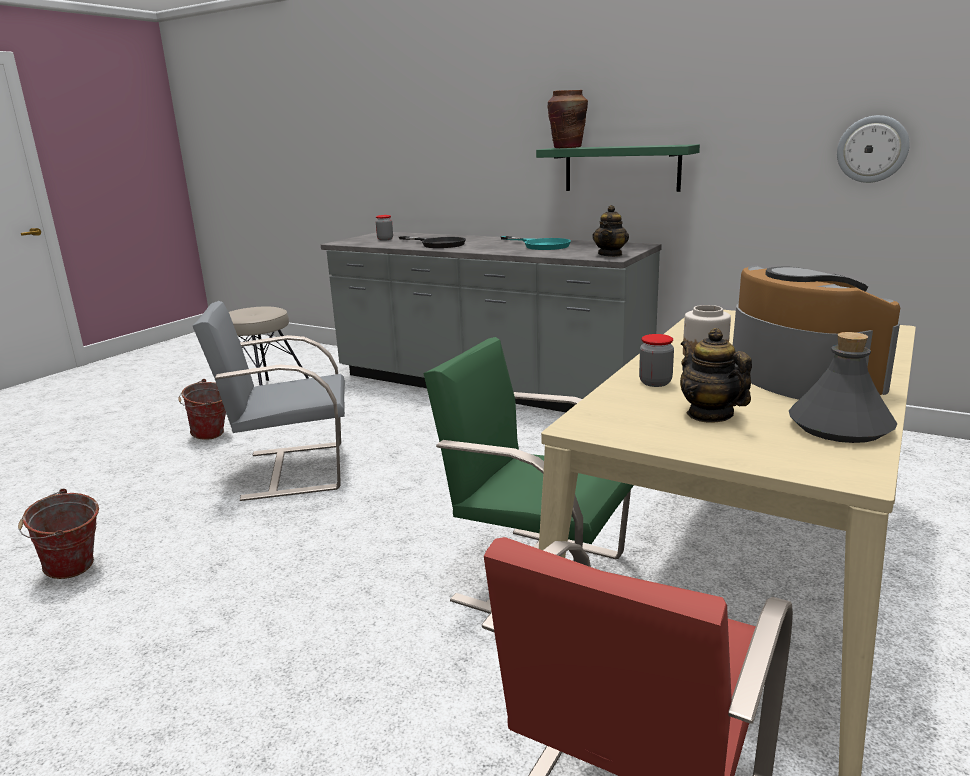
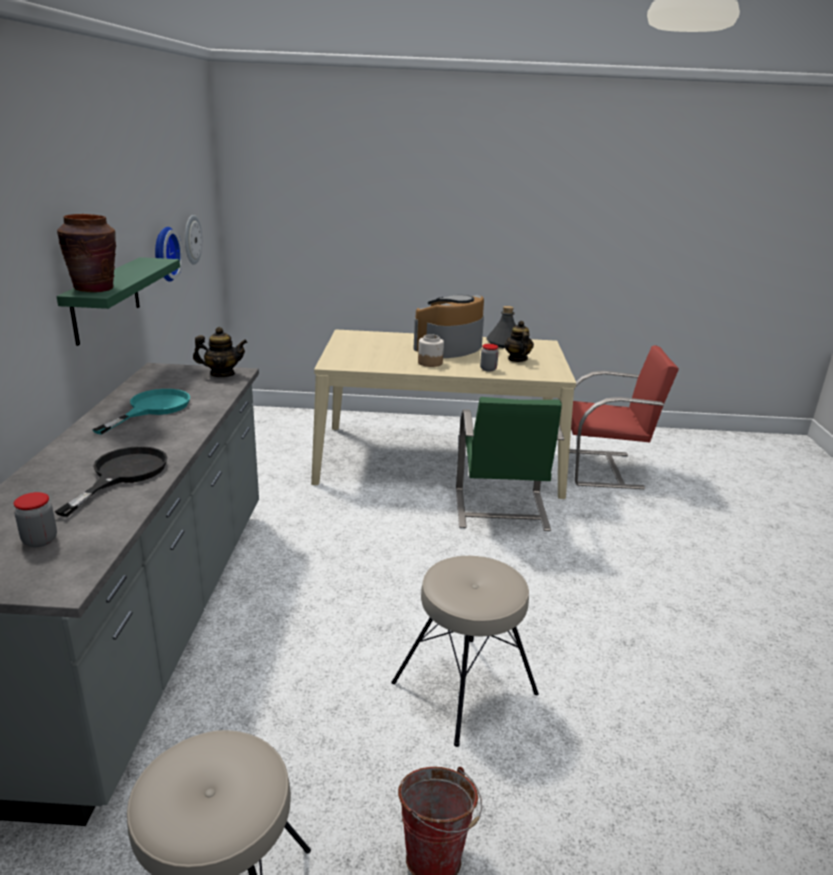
camera: 120 degrees left, 5 degrees up
(74, 572) = (727, 727): bucket -> none
(291, 470) = (465, 688): grey chair -> beige stool
(710, 415) = (517, 359): teapot -> teapot turned 135 degrees clockwise
(766, 151) = (164, 254): none -> wall clock

